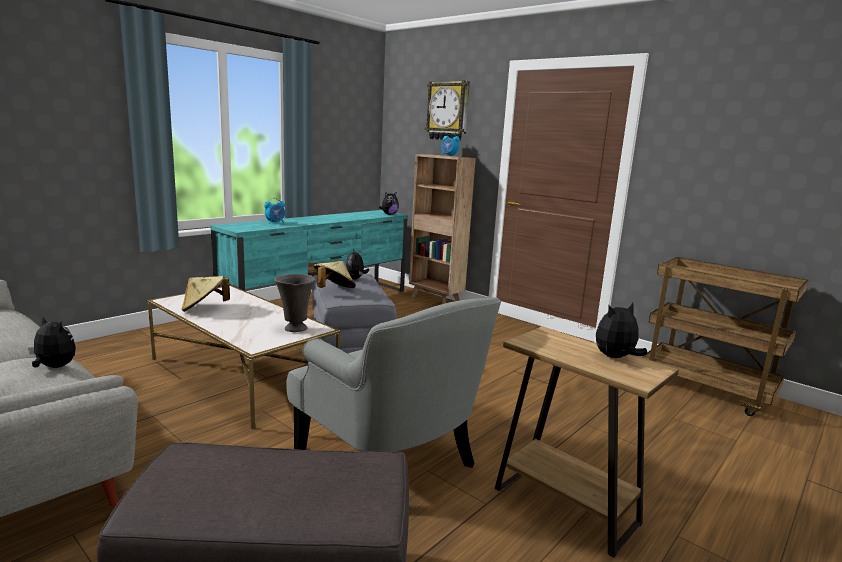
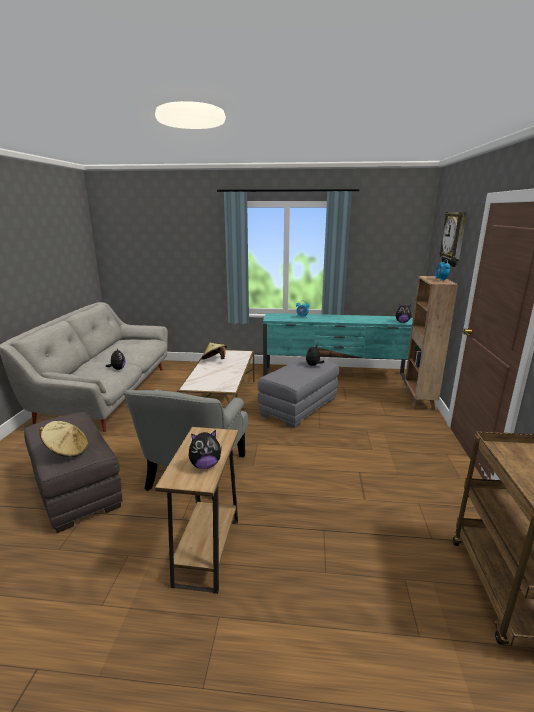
camera: 55 degrees right, 5 degrees up
(294, 329) = (221, 384): grey vase -> none
(334, 290) = (282, 369): beige hat -> beige hat (67, 451)
(615, 358) = (205, 465): plush toy -> plush toy turned 135 degrees clockwise

